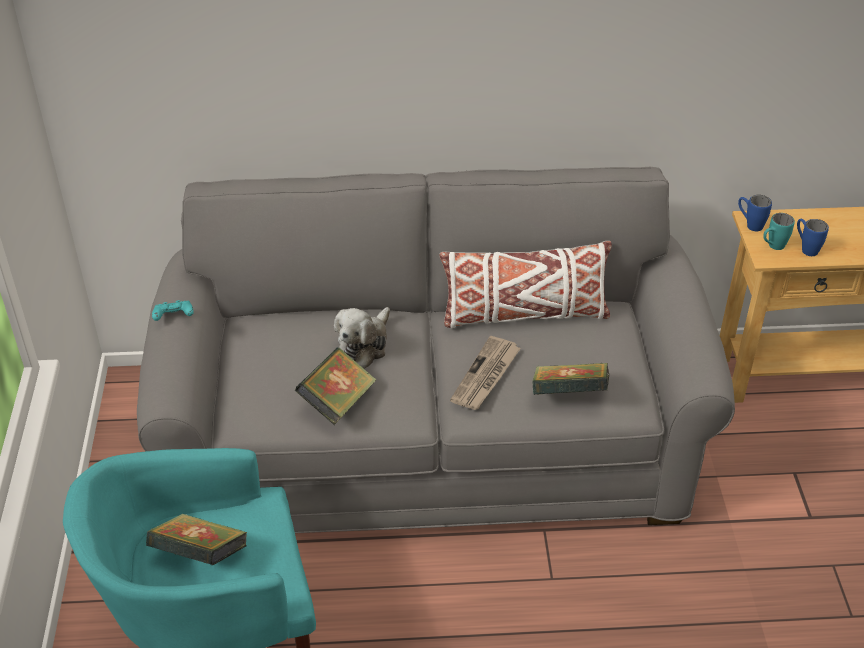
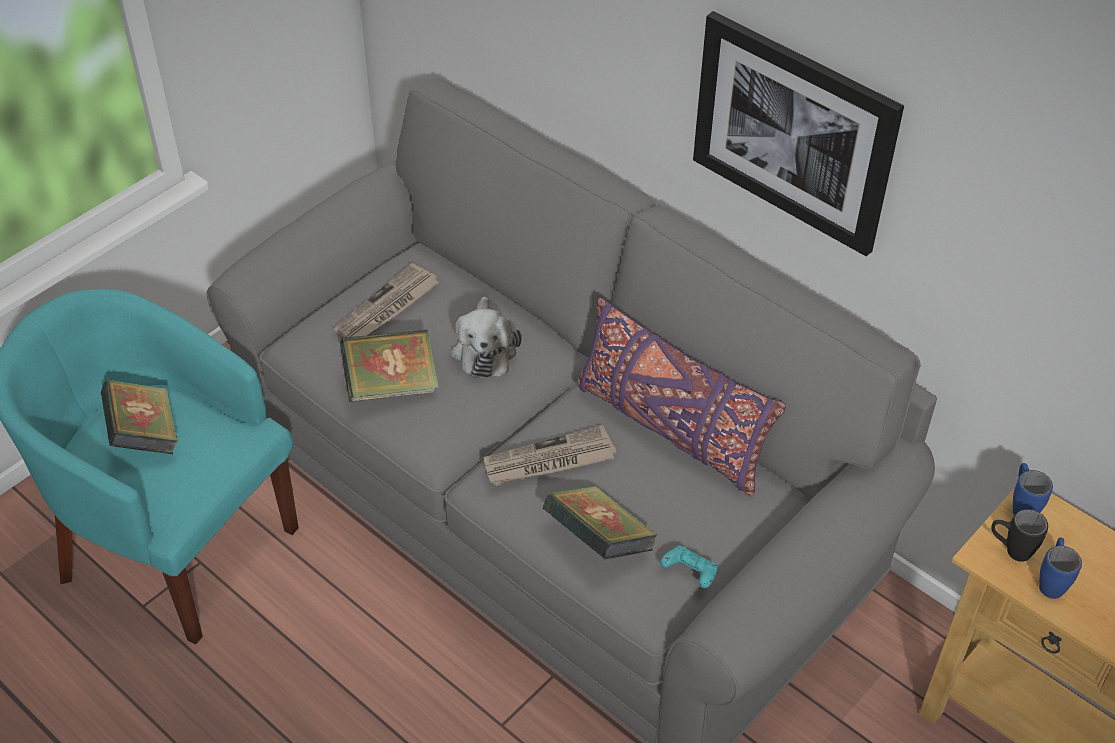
camera: 45 degrees right, 5 degrees up
(174, 317) = (336, 206): turquoise game controller -> turquoise game controller (690, 573)
(271, 363) = (387, 308): none -> newspaper
(364, 345) = (484, 349): plush toy -> plush toy turned 75 degrees counterclockwise
(518, 67) = (794, 132): none -> picture
(524, 315) = (670, 429): white pillow -> purple pillow
(772, 247) = (1010, 550): turquoise mug -> black mug

